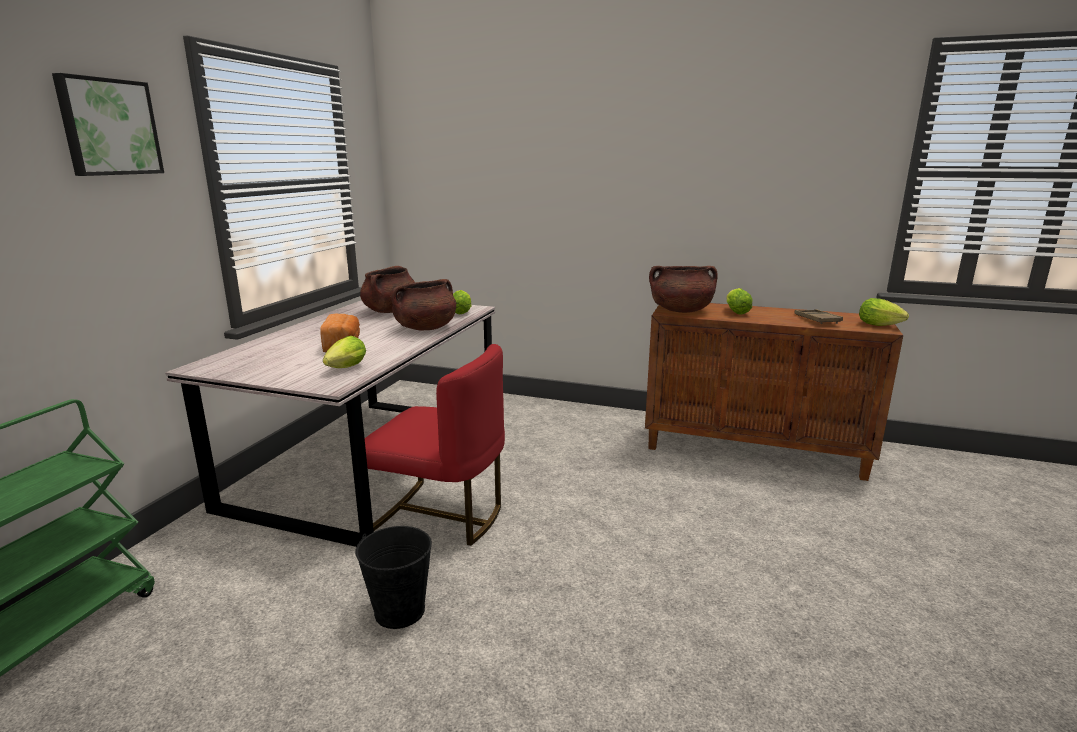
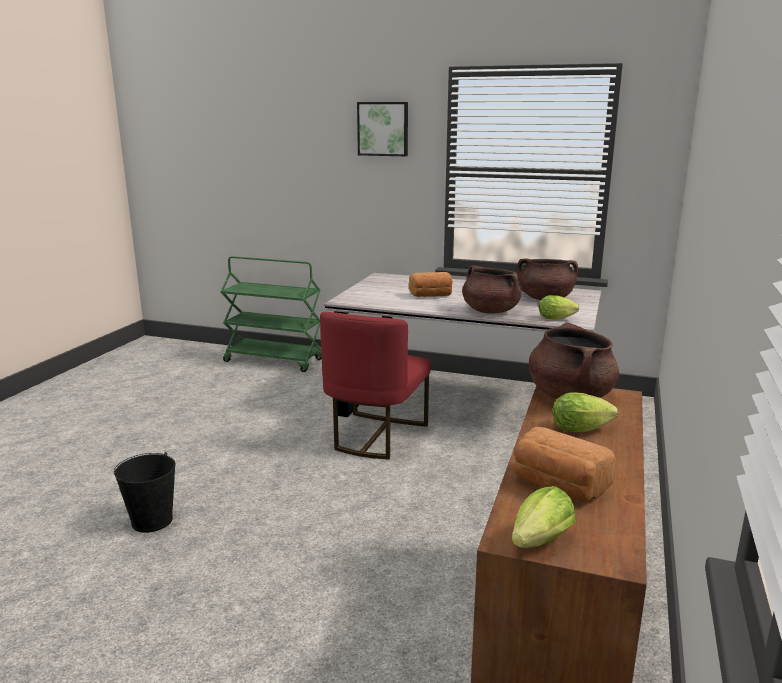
camera: 90 degrees right, 0 degrees up
(344, 369) = (376, 300): lettuce -> none
(400, 610) = (269, 432): black bucket -> black bucket (152, 521)
(817, 320) = (557, 486): brown tray -> bread

